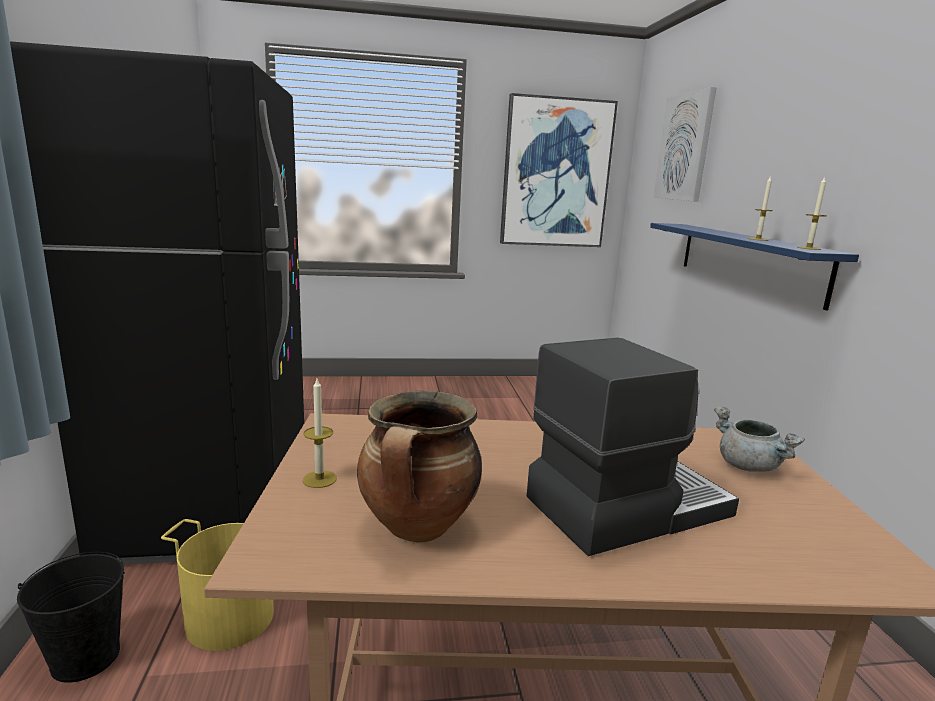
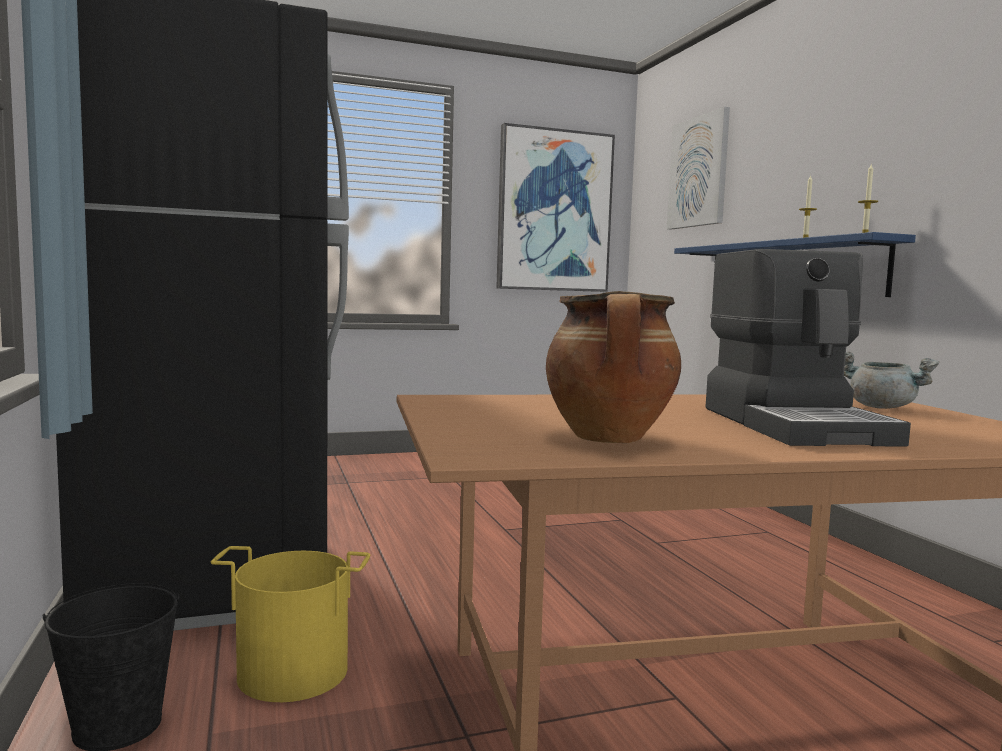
camera: 10 degrees left, 10 degrees down
(319, 479) = (465, 421): candle -> none
(625, 506) = (795, 425): coffee machine -> coffee machine turned 120 degrees clockwise

